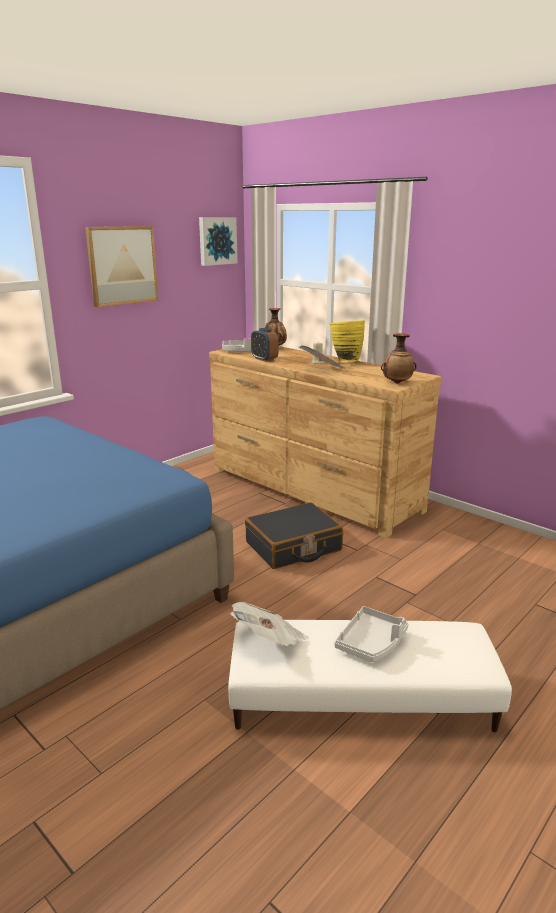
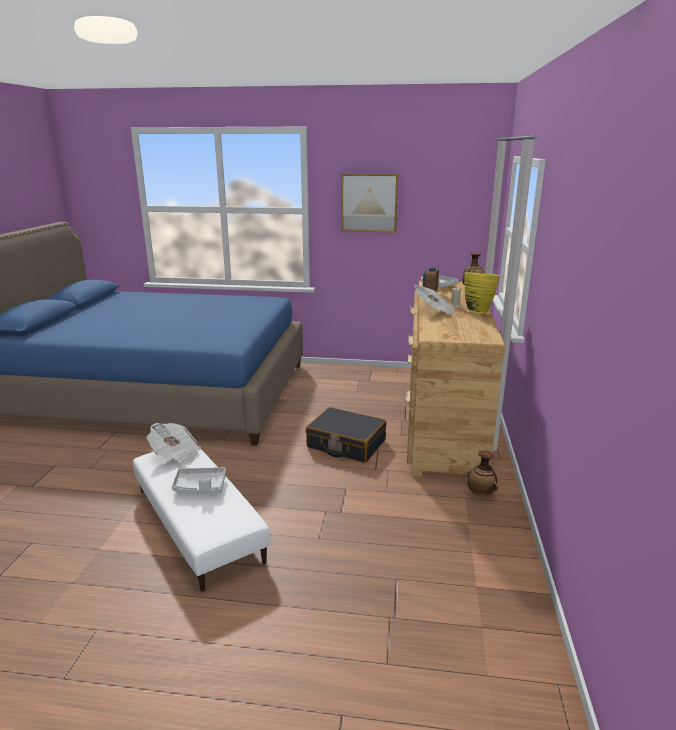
camera: 55 degrees right, 0 degrees up
(217, 241) = (469, 188): picture -> none
(397, 383) = (445, 336): vase -> vase (481, 494)

